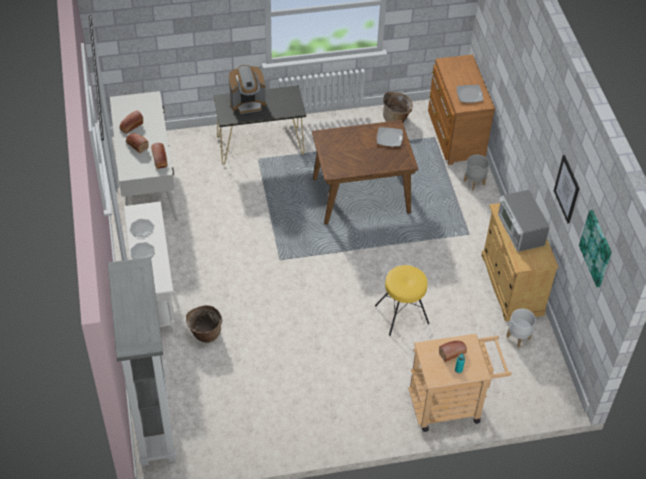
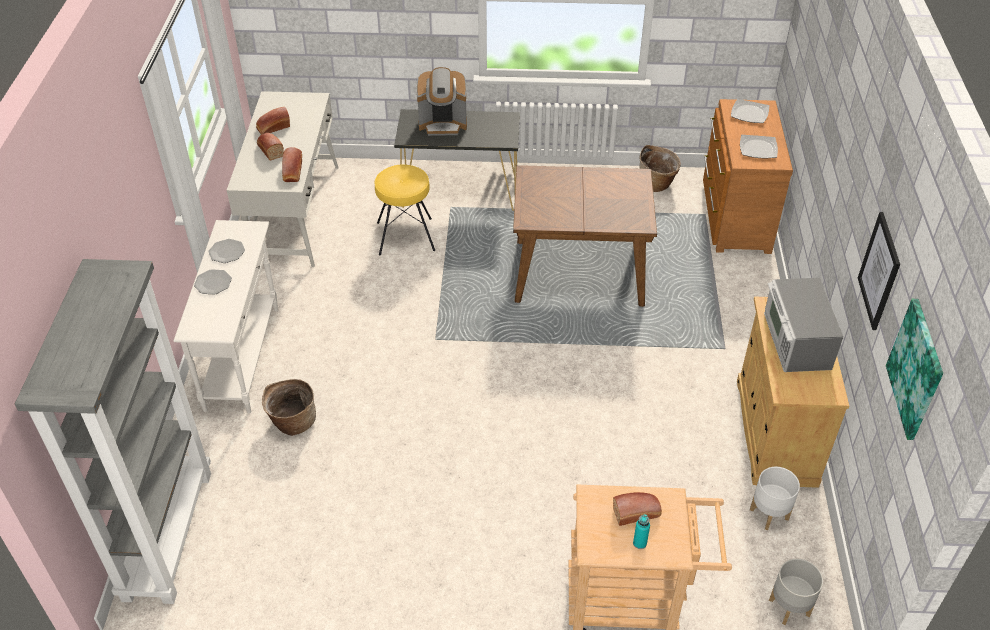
camera: 15 degrees right, 5 degrees down
(389, 138) = (626, 189): plate -> plate (749, 113)
(402, 315) = (592, 447): yellow stool -> yellow stool (405, 236)
(474, 182) = (749, 281): grey planter -> grey planter (789, 608)

